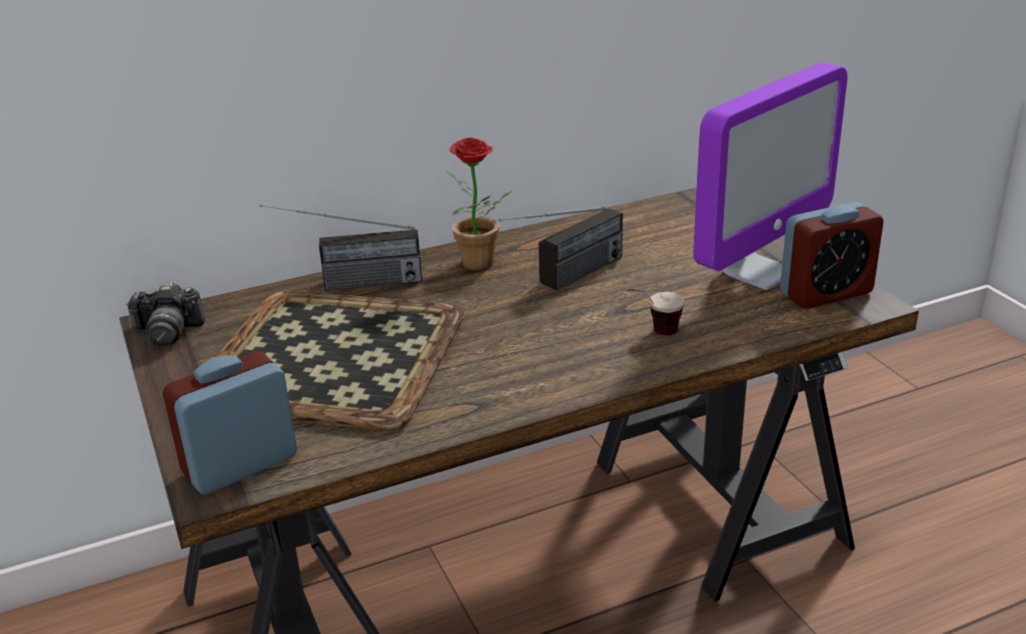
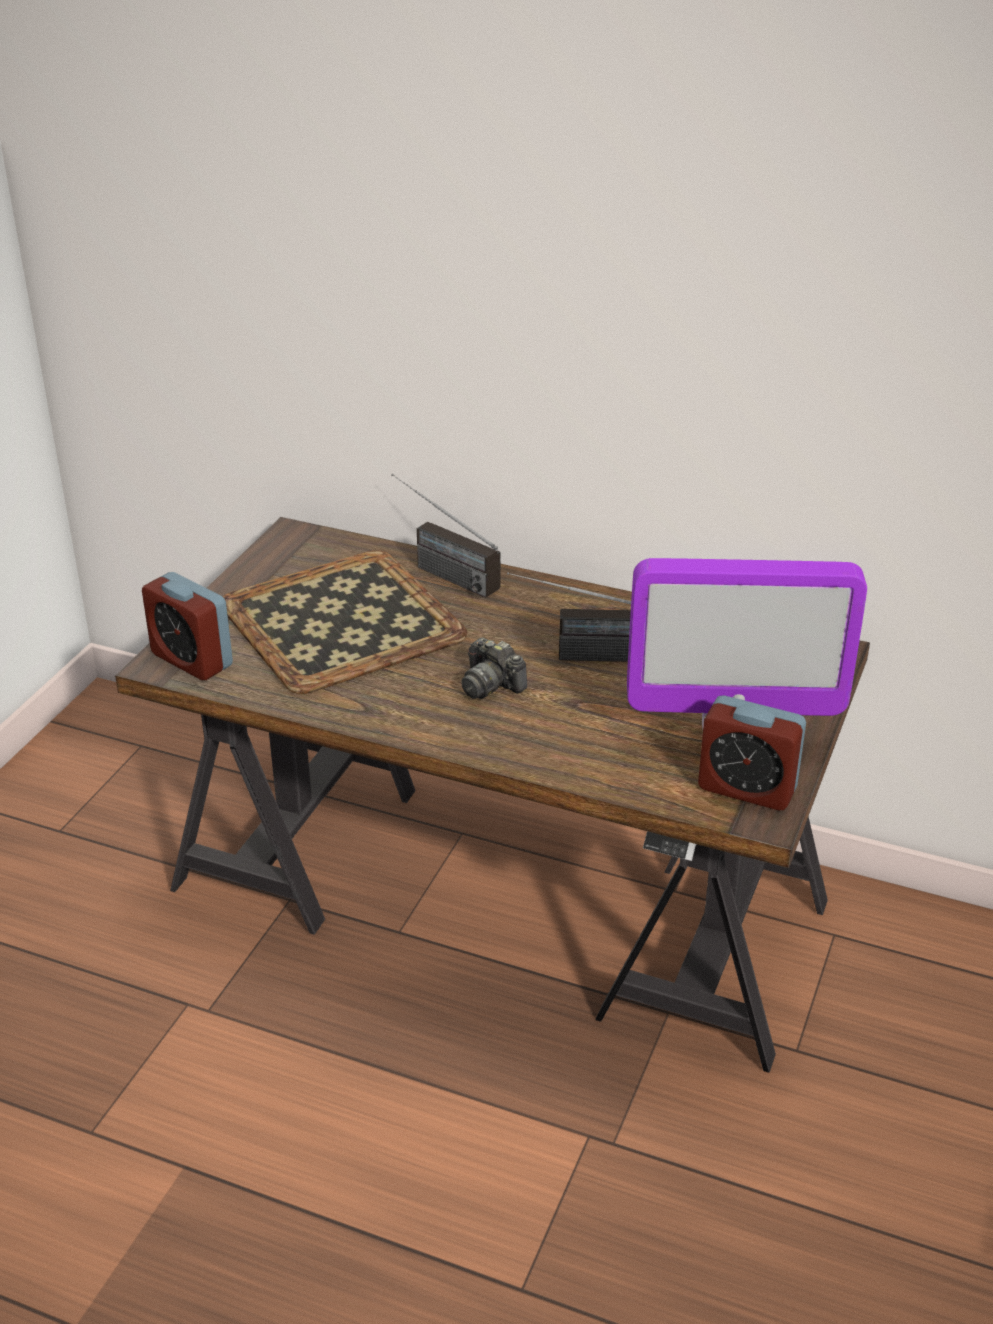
camera: 45 degrees right, 5 degrees up
(168, 331) = (288, 544): camera -> camera (491, 684)
(240, 465) = (192, 660): alarm clock -> alarm clock turned 150 degrees counterclockwise
(480, 266) = (544, 608): potted plant -> none
(653, 333) = (559, 734): cup -> none

